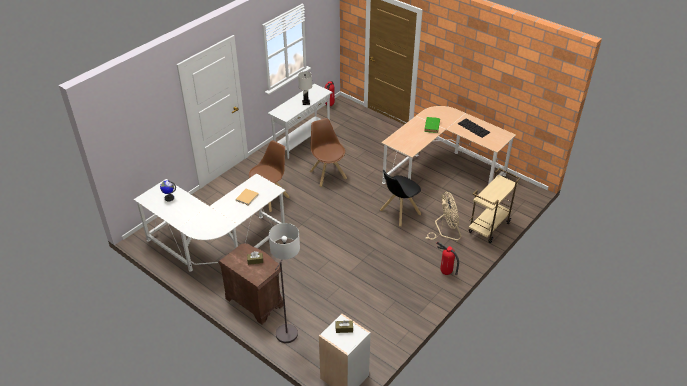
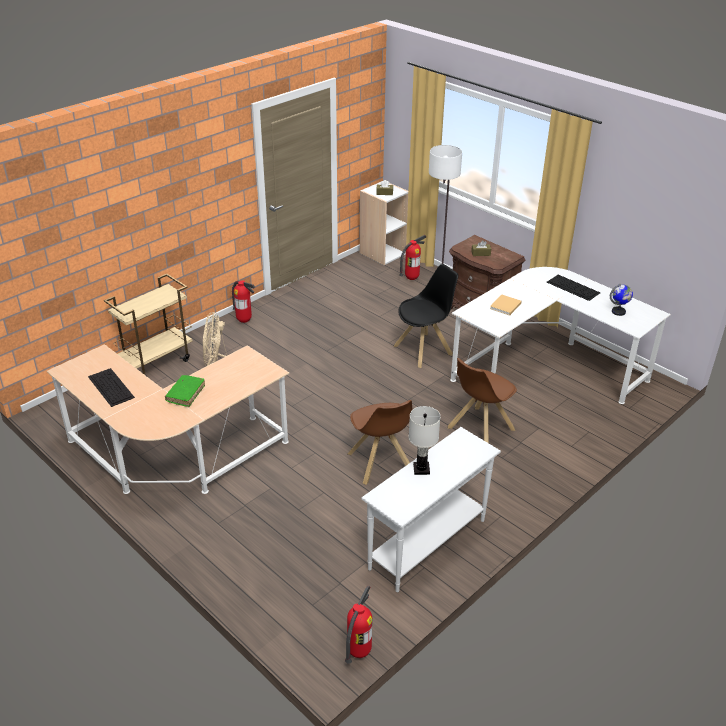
camera: 175 degrees left, 5 degrees down
(192, 218) = (573, 287): none -> keyboard
(314, 338) = (411, 278): none -> fire extinguisher
(399, 212) = (276, 393): black chair -> black chair (424, 349)

